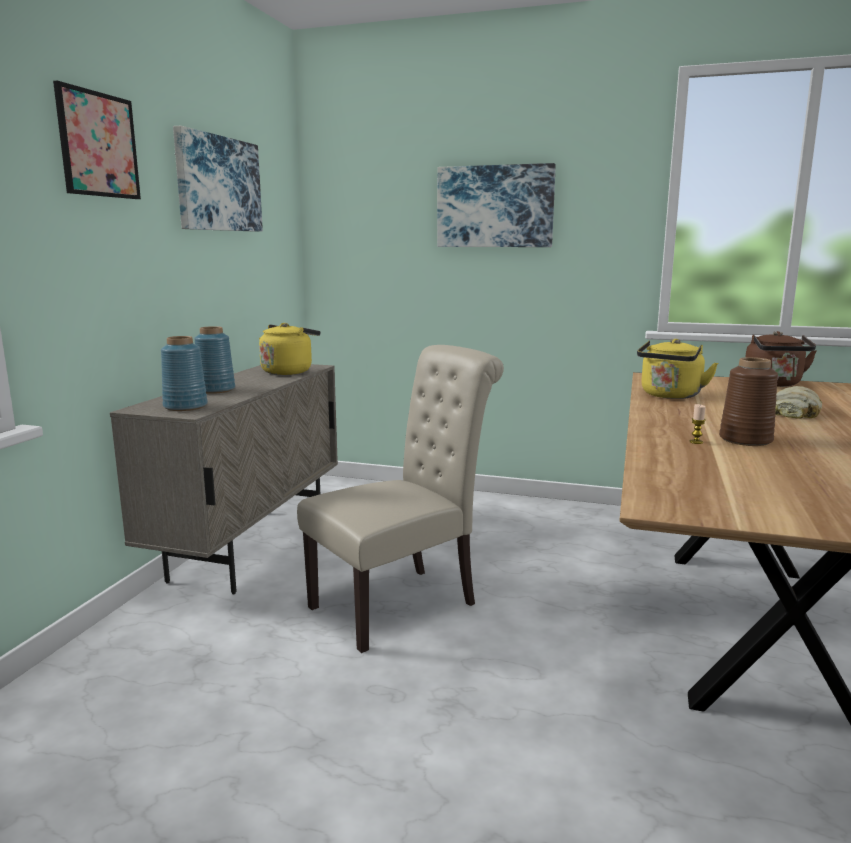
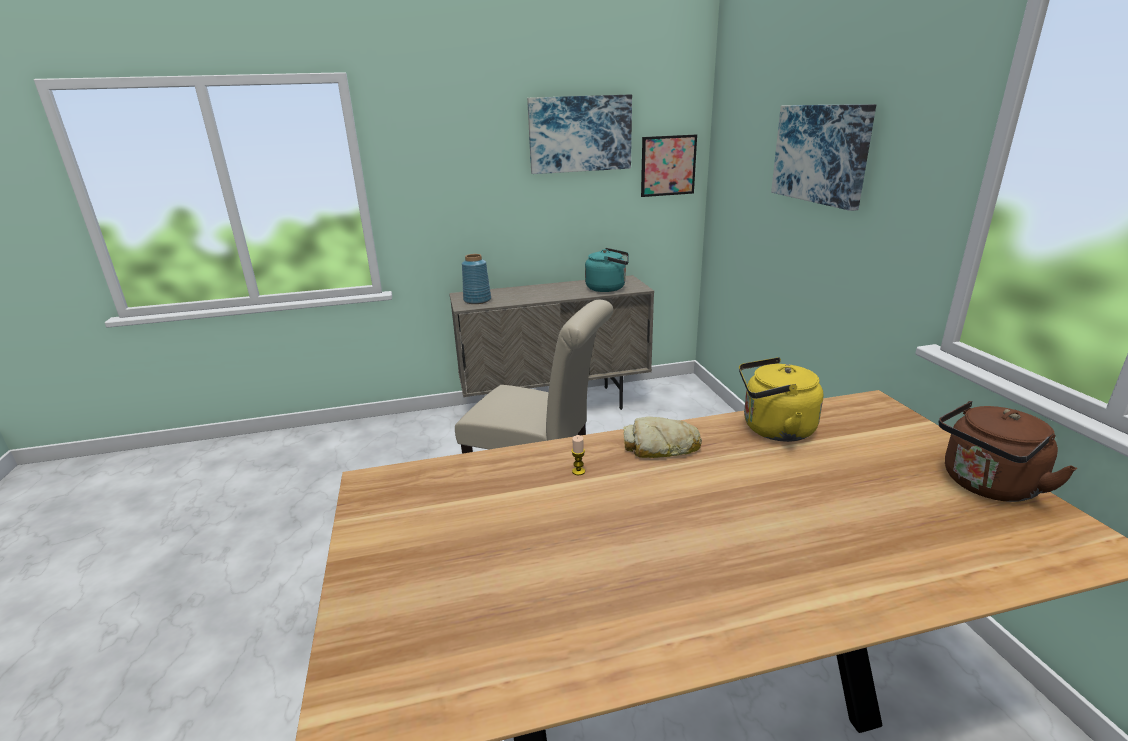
camera: 60 degrees right, 10 degrees up
(98, 145) = (452, 125): picture -> picture (668, 165)
(215, 390) = (526, 292): blue vase -> none
(289, 371) = (608, 288): yellow kettle -> turquoise kettle
(744, 440) = (616, 496): brown vase -> none
(795, 412) = (811, 516): bread -> bread (661, 446)

